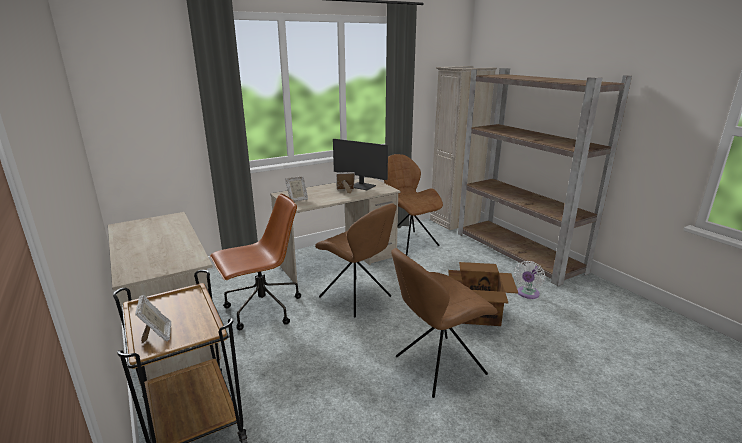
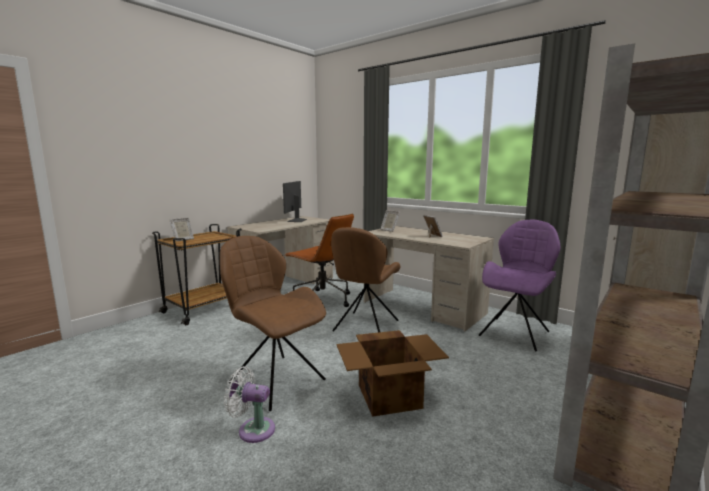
camera: 70 degrees right, 10 degrees down
(362, 186) = (455, 238): monitor -> monitor (296, 220)
(409, 242) = (515, 333): brown chair -> purple chair
(527, 294) = (482, 438): white fan -> white fan (253, 429)

